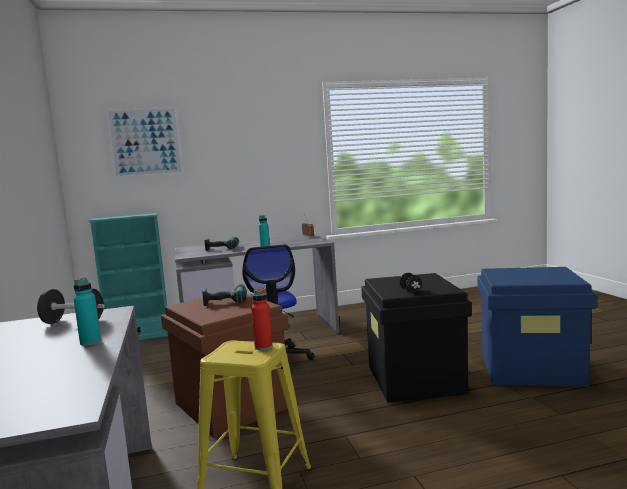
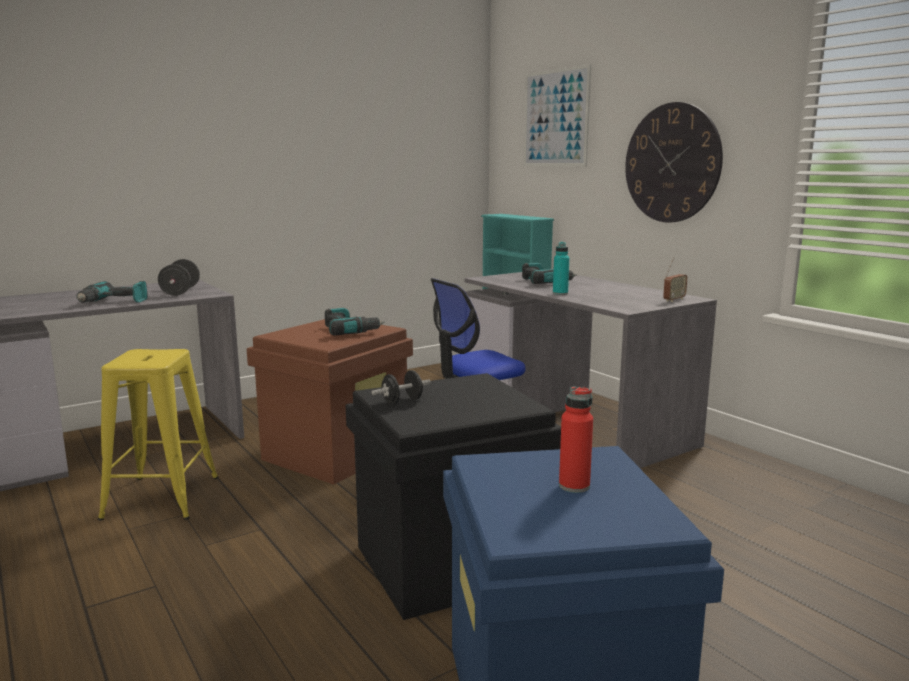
camera: 70 degrees right, 5 degrees up
(90, 342) = (114, 302): turquoise bottle -> power drill
(254, 167) = (672, 163): none -> wall clock
(263, 347) = (153, 361): red bottle -> red bottle (574, 486)

